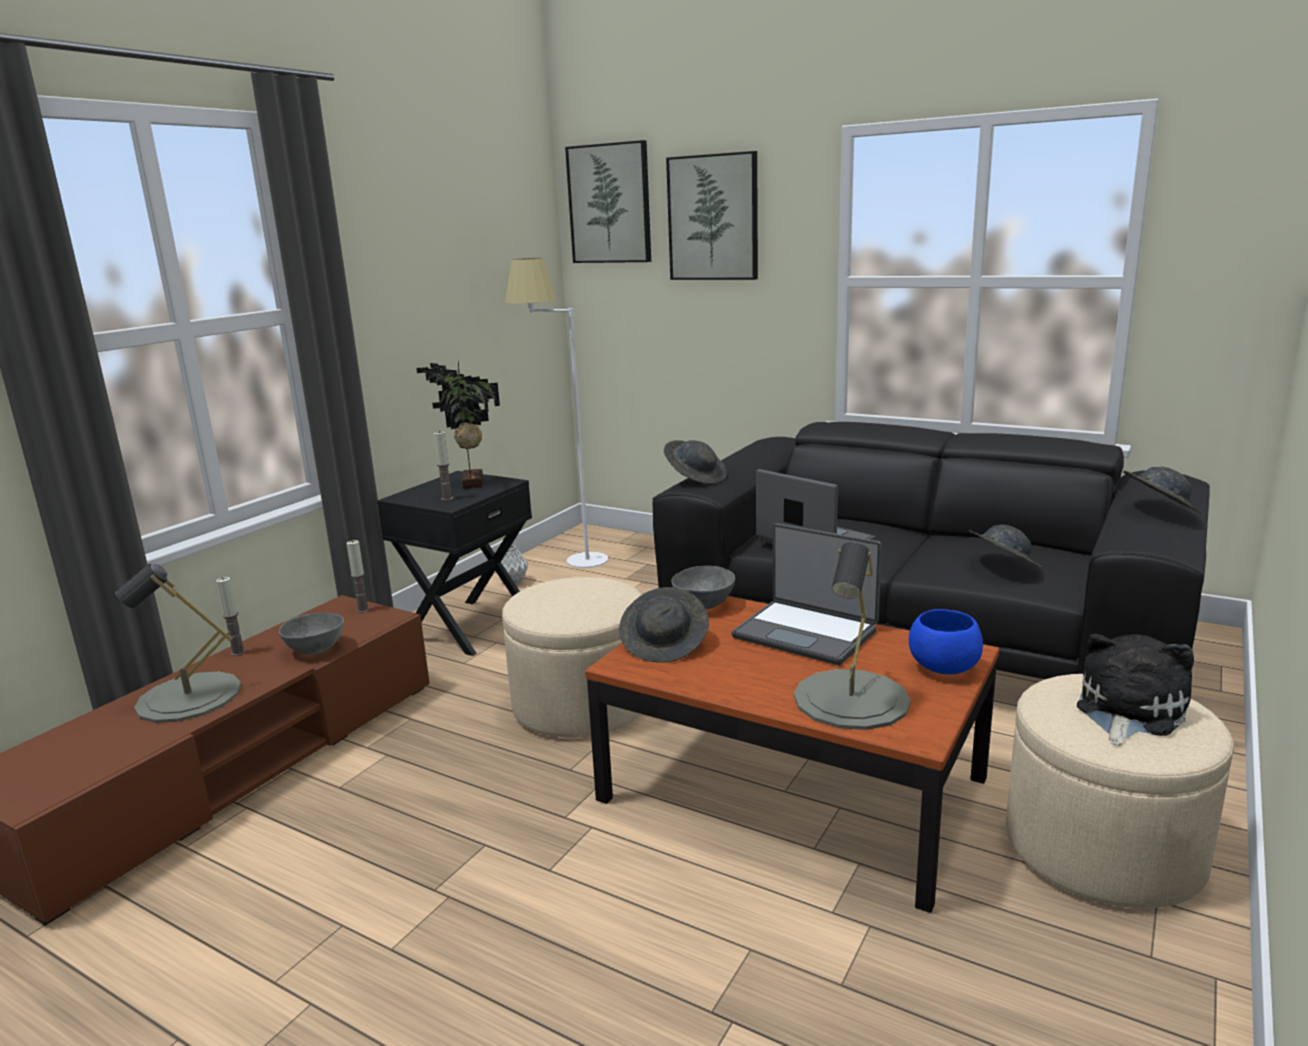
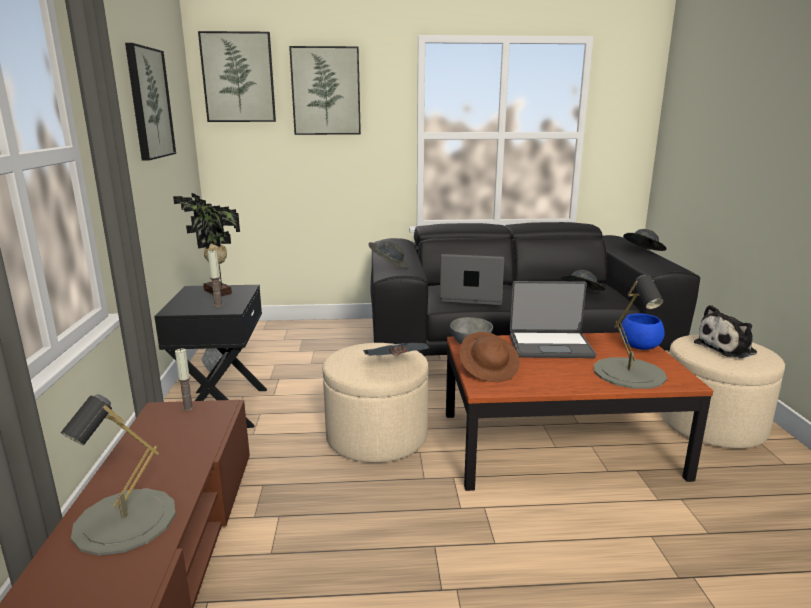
camera: 35 degrees left, 0 degrees up
(238, 652) = (117, 471): candle -> none
(316, 650) = (194, 448): grey bowl -> none
(451, 249) = (149, 103): none -> picture
(569, 563) = (244, 349): white floor lamp -> none
(578, 613) = (396, 367): none -> newspaper
(665, 644) = (489, 370): grey hat -> brown hat
(1127, 711) = (728, 348): plush toy -> plush toy turned 120 degrees counterclockwise

